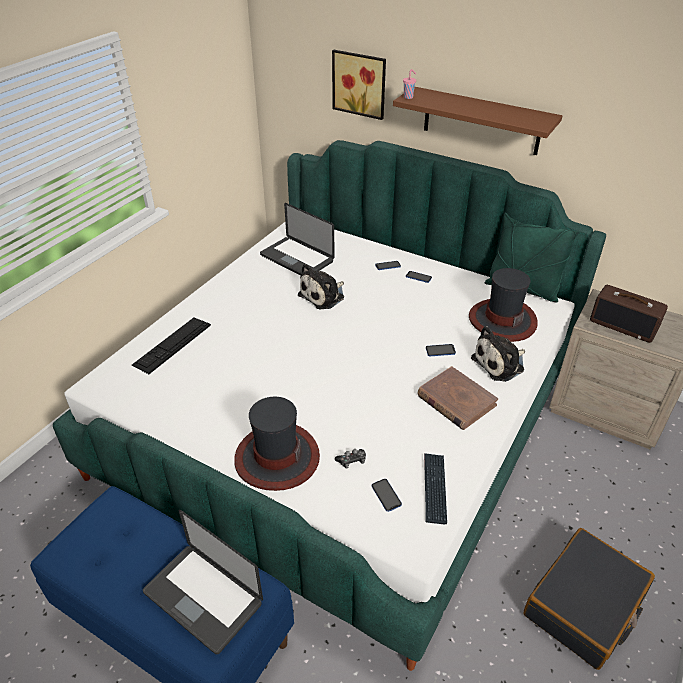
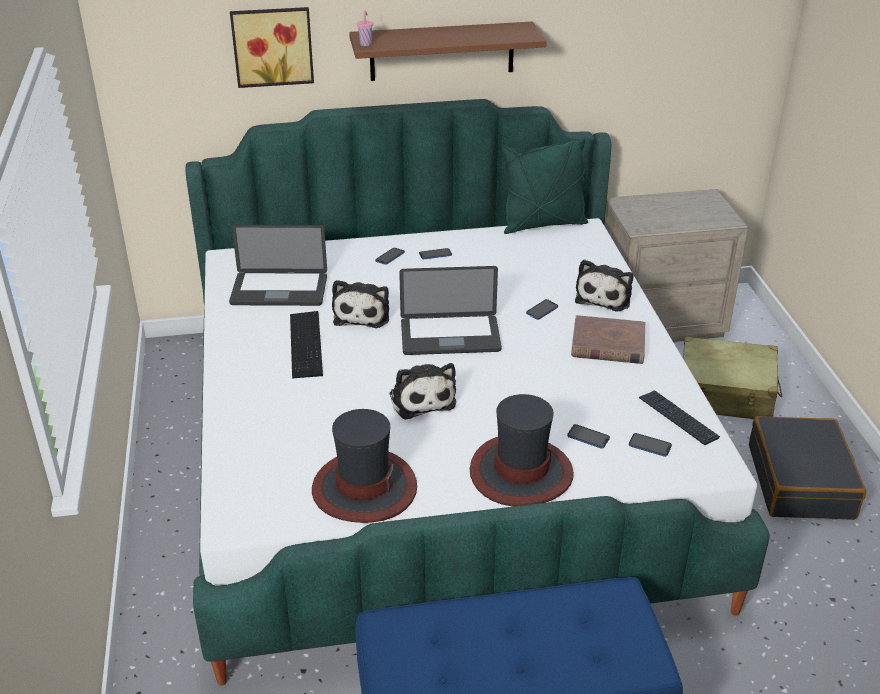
camera: 40 degrees left, 5 degrees down
(172, 344) = (262, 438): keyboard -> keyboard (305, 344)
(203, 598) = (581, 633): laptop -> laptop (450, 337)
(285, 369) = (421, 398): none -> plush toy
(352, 461) = (588, 437): game controller -> phone
(502, 320) = (560, 259): hat -> hat (364, 488)
(598, 495) = (725, 394): none -> beige suitcase
(624, 325) = (665, 218): radio -> none

